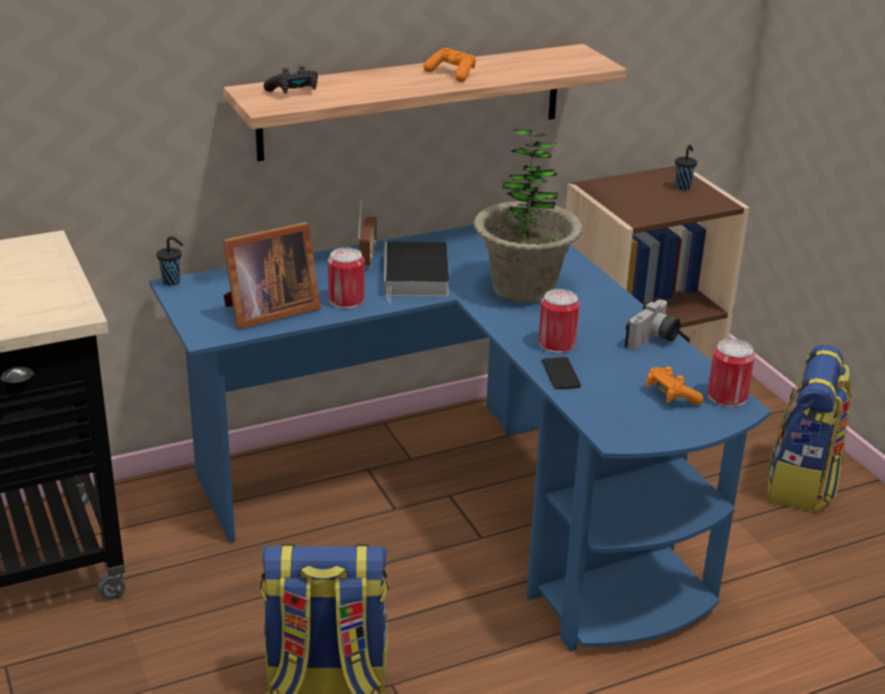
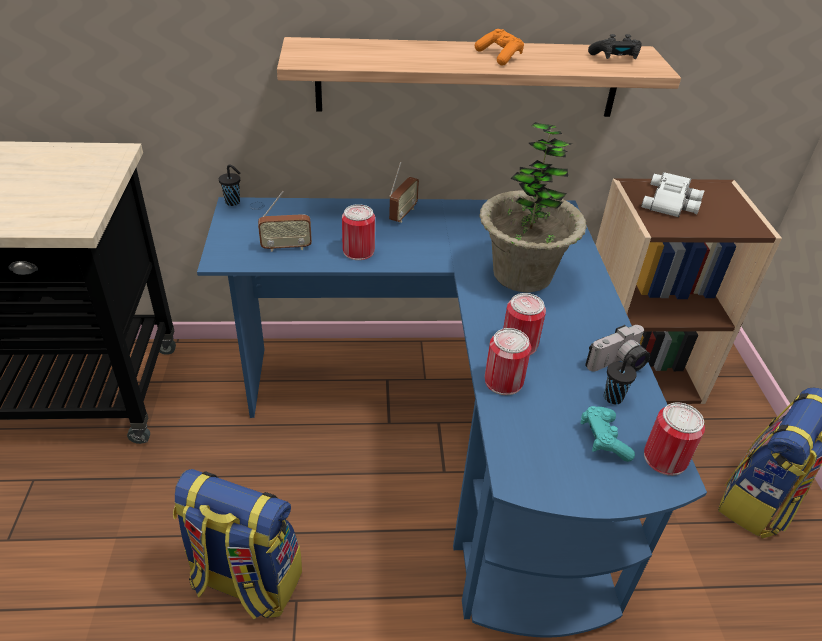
camera: 20 degrees right, 10 degrees up
(267, 311) = (286, 247): picture frame -> radio
(294, 92) = (338, 51): black game controller -> black game controller (615, 59)
(416, 277) = (433, 241): book -> none
(561, 374) = (503, 381): phone -> can
(636, 194) = (672, 202): none -> white binoculars
(671, 395) = (603, 440): orange game controller -> turquoise game controller
(683, 187) = (722, 203): black cup -> black cup (614, 397)

